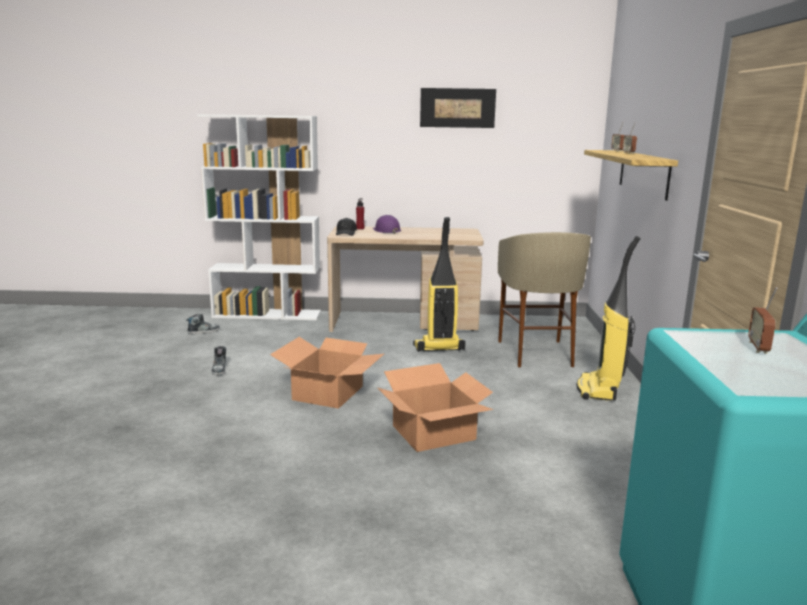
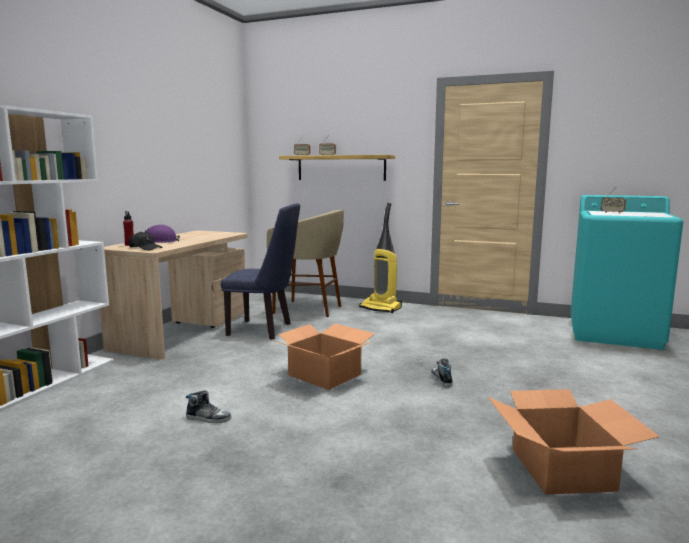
camera: 70 degrees left, 5 degrees down
(204, 331) = (46, 423): shoe -> shoe (441, 380)
(434, 433) = (422, 352): cardboard box -> cardboard box (563, 469)
(438, 348) = (265, 330): vacuum cleaner -> blue chair
(457, 108) = (173, 119): picture -> none

